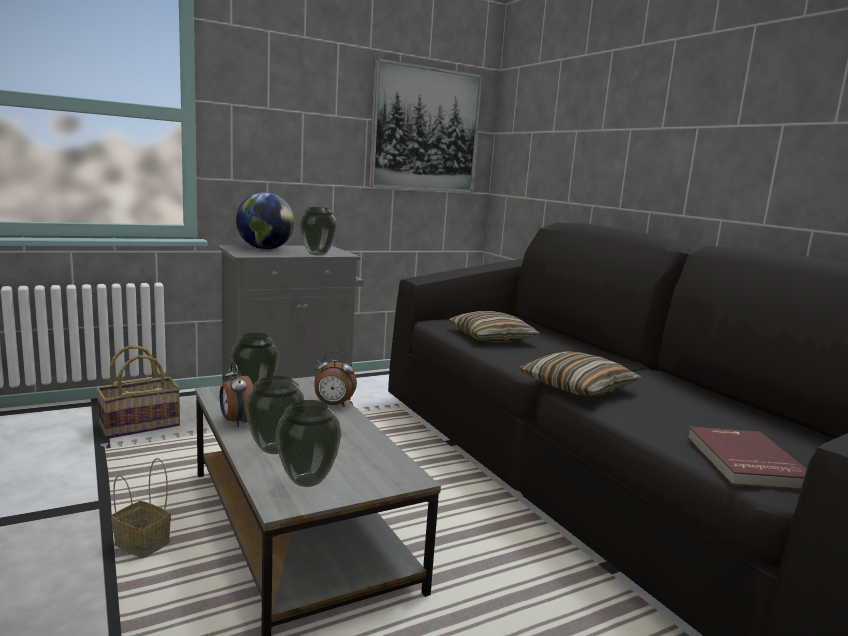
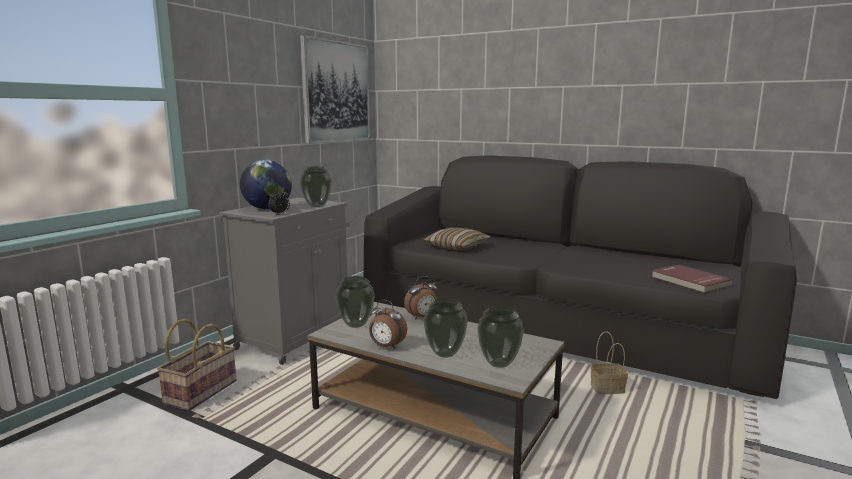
camera: 30 degrees left, 0 degrees up
(144, 544) = (352, 464): basket -> basket (608, 388)
(258, 254) = (280, 214): none -> alarm clock
(578, 387) = (560, 265): pillow -> none

